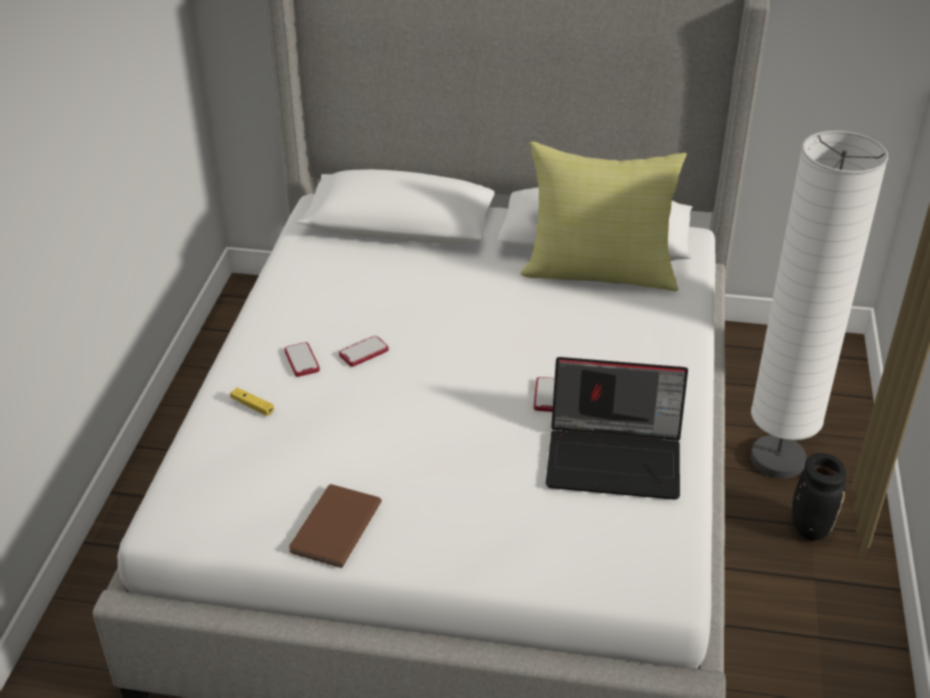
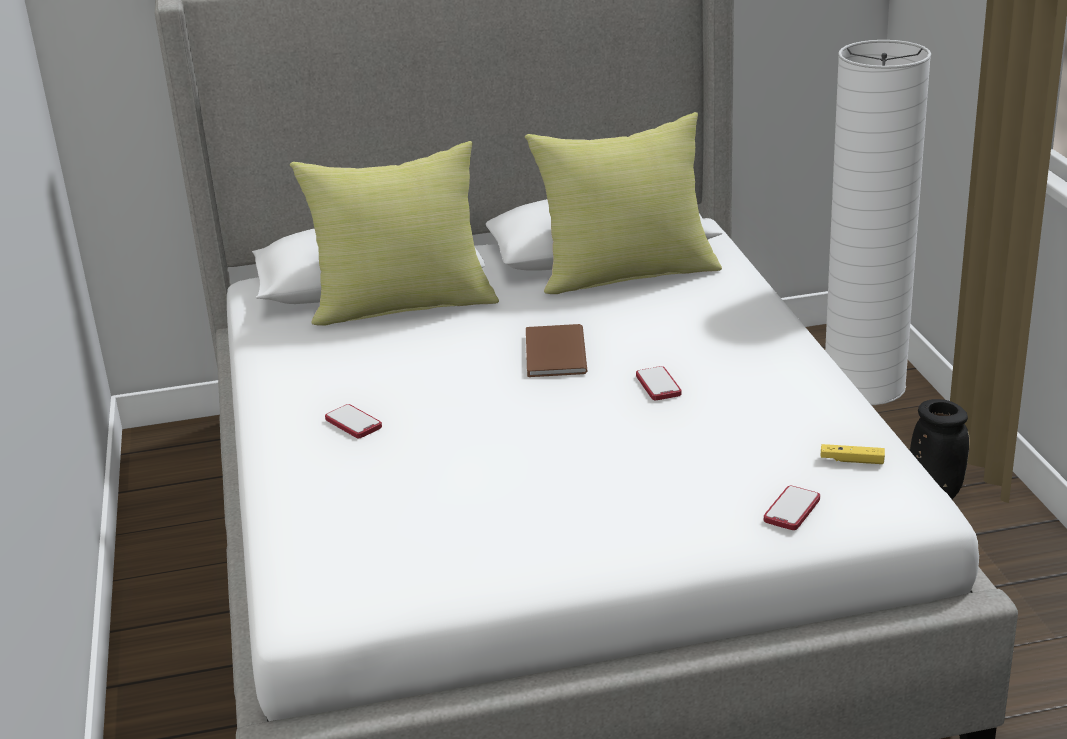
camera: 20 degrees left, 10 degrees down
(252, 406) = (326, 477): yellow game controller -> yellow game controller (852, 460)
(332, 528) = (513, 559): brown book -> brown book (553, 354)
(364, 352) = (421, 398): phone -> phone (792, 510)
(409, 254) = (403, 304): none -> yellow pillow
(616, 457) = (773, 417): laptop -> none

